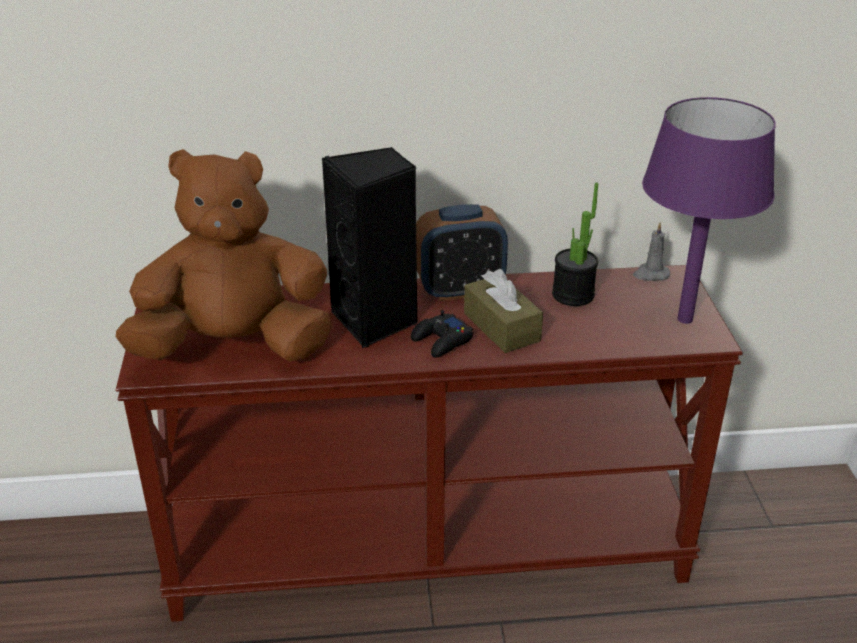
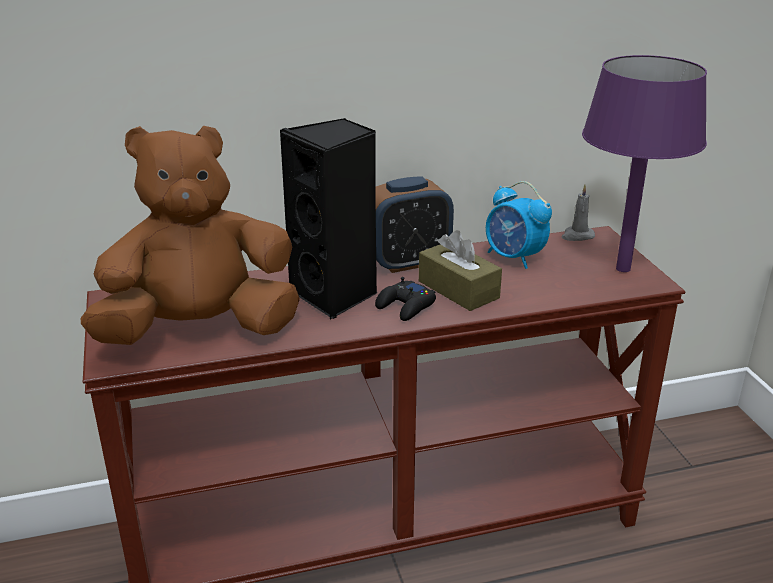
camera: 10 degrees left, 5 degrees down
(573, 295) = (514, 258): potted plant -> alarm clock

